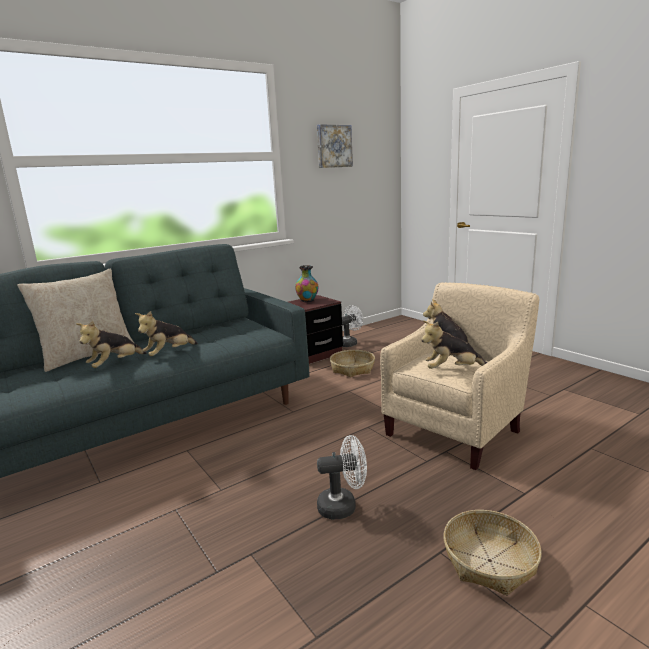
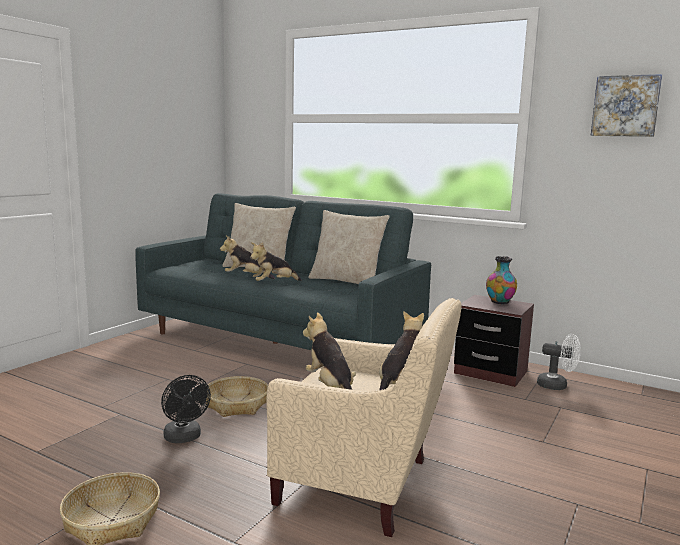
camera: 65 degrees right, 5 degrees down
(169, 354) = (274, 283): plush toy -> plush toy turned 45 degrees counterclockwise
(205, 327) = (346, 281): none -> beige pillow
(343, 506) = (184, 438): white fan -> black fan
(352, 369) = (475, 400): basket -> basket (237, 404)

